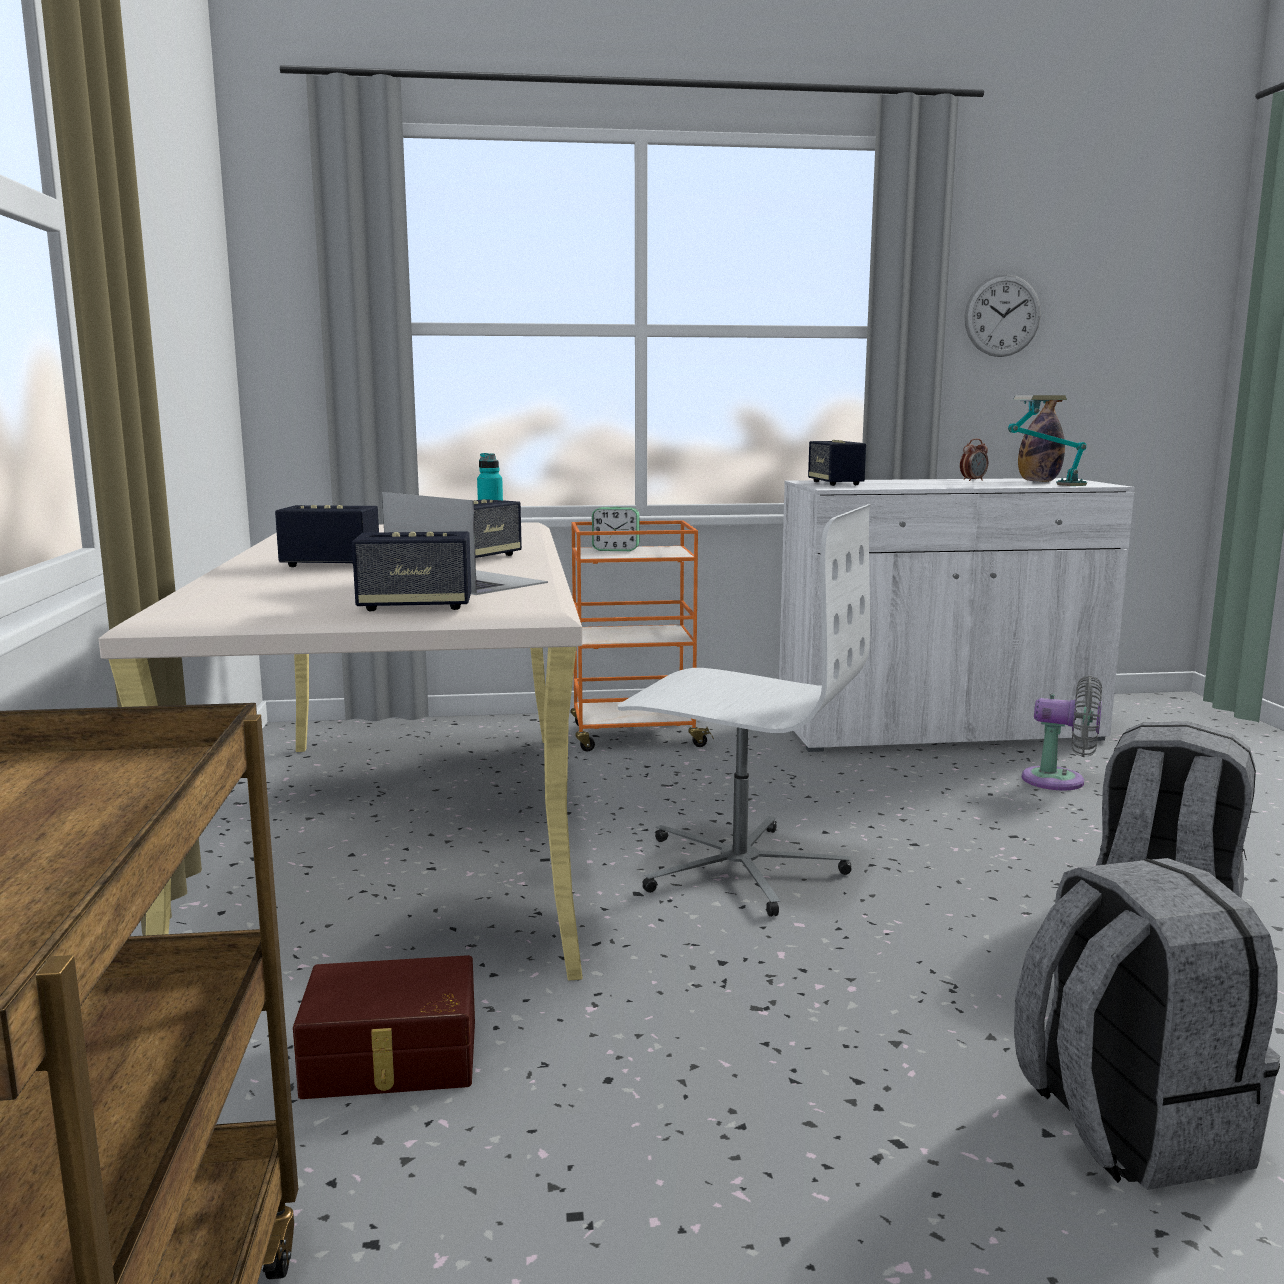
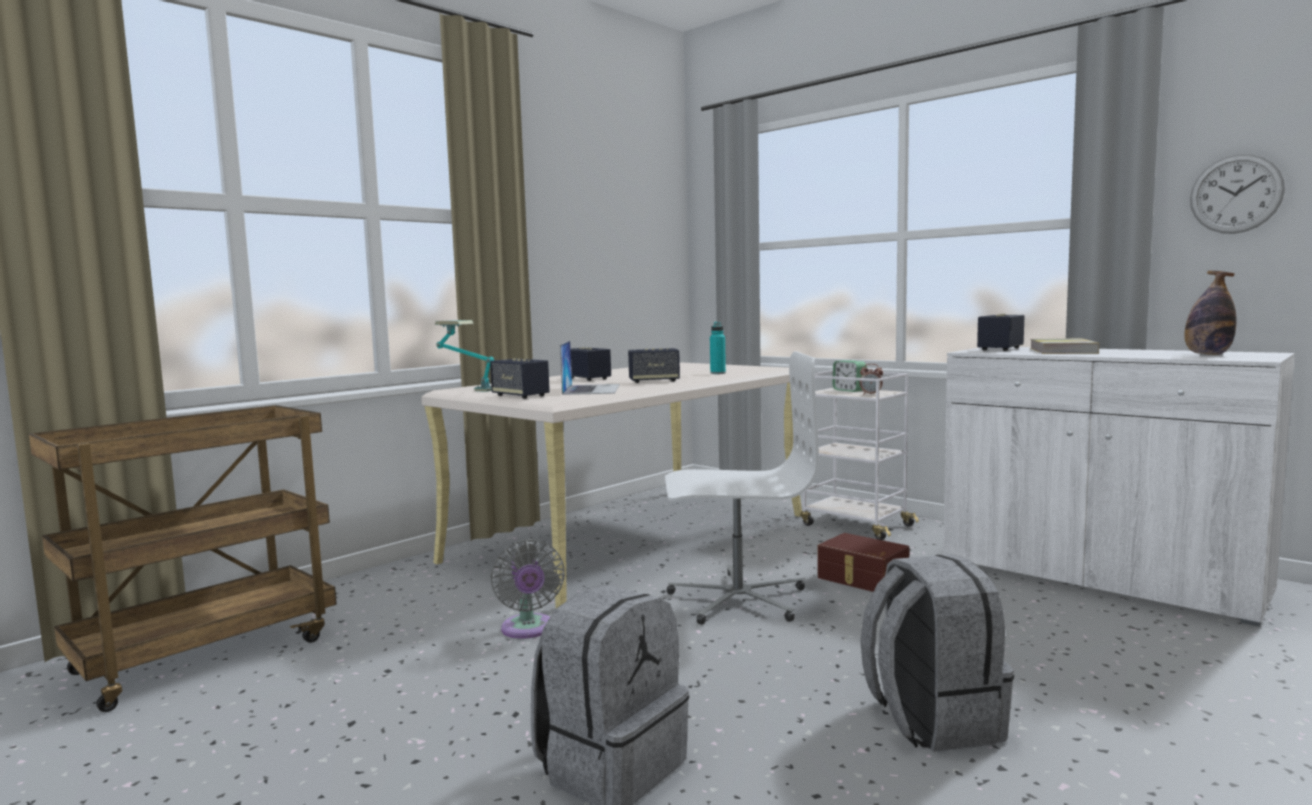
camera: 50 degrees right, 5 degrees down
(391, 1060) = (450, 606): brown storage box -> brown storage box (862, 579)
(634, 736) = (855, 525): orange cart -> white cart
(739, 867) = (737, 599): white office chair -> white office chair turned 75 degrees counterclockwise
(904, 483) = (1062, 351): none -> book
(973, 480) = (1148, 351): alarm clock -> alarm clock (871, 395)
(1044, 486) = (1176, 357): table lamp -> table lamp (466, 389)
(1060, 781) = (1107, 634): grey fan -> grey fan (528, 630)

